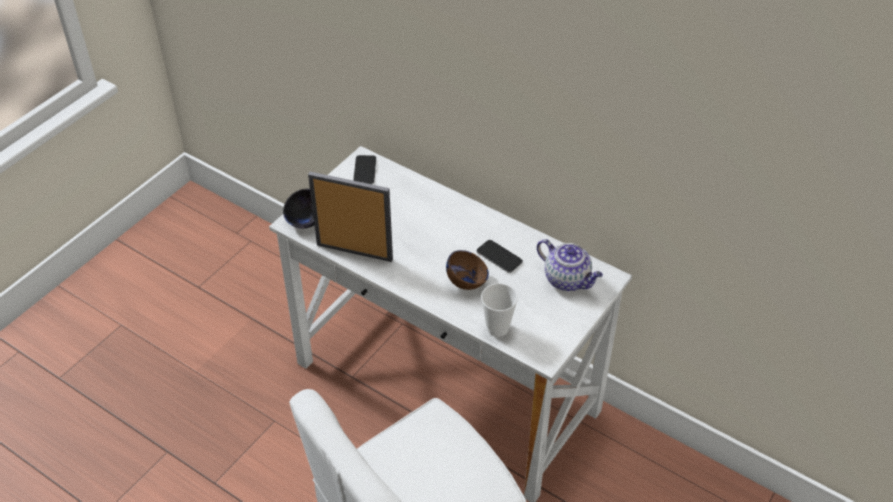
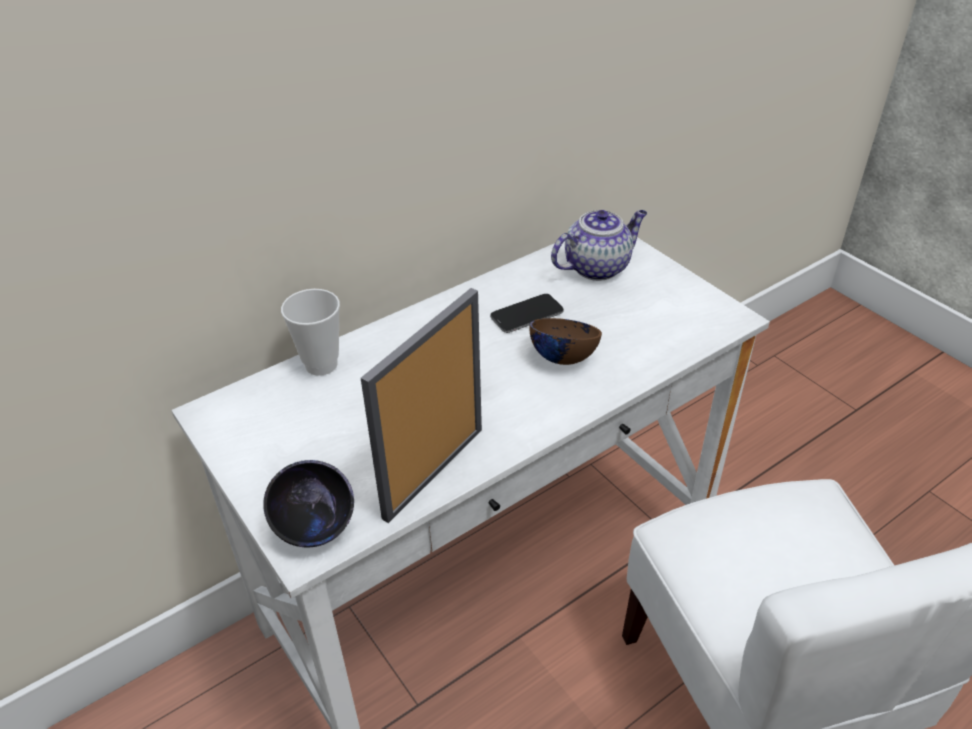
camera: 70 degrees left, 5 degrees down
(365, 171) = (241, 417): phone -> none
(497, 328) = (667, 348): cup -> cup (321, 364)

